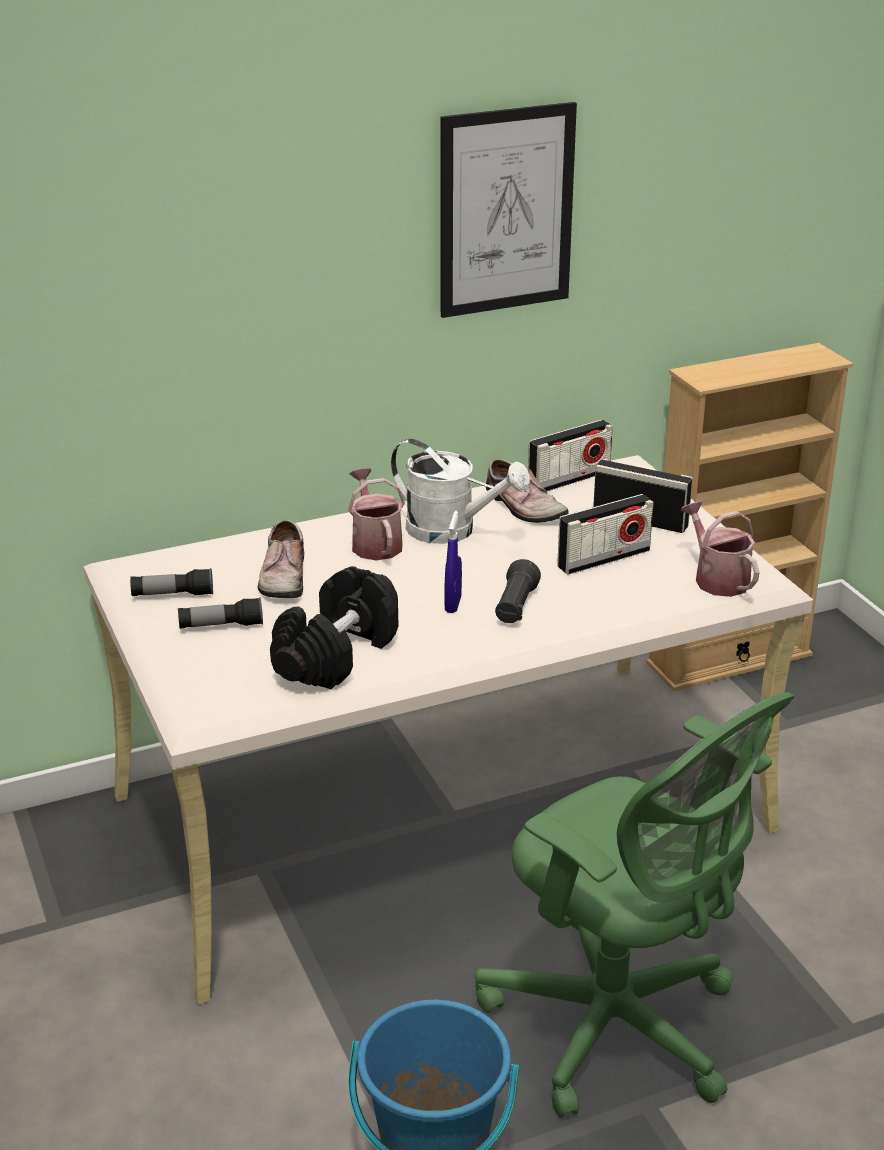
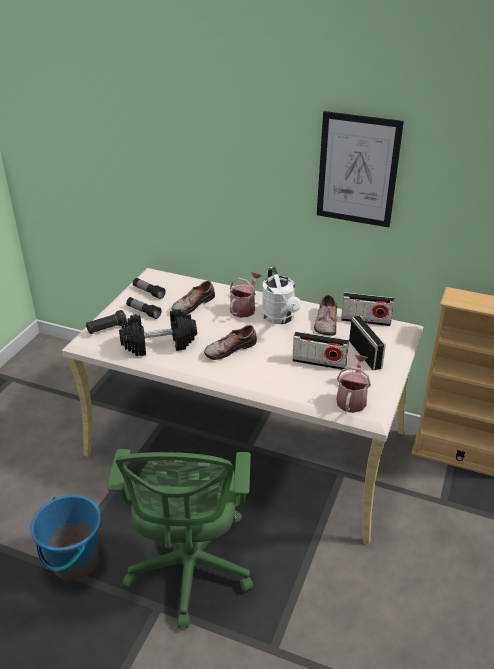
camera: 45 degrees right, 5 degrees up
(453, 604) = (229, 348): blue spray bottle -> shoe
(515, 607) = (249, 363): black flashlight -> black flashlight (106, 329)

